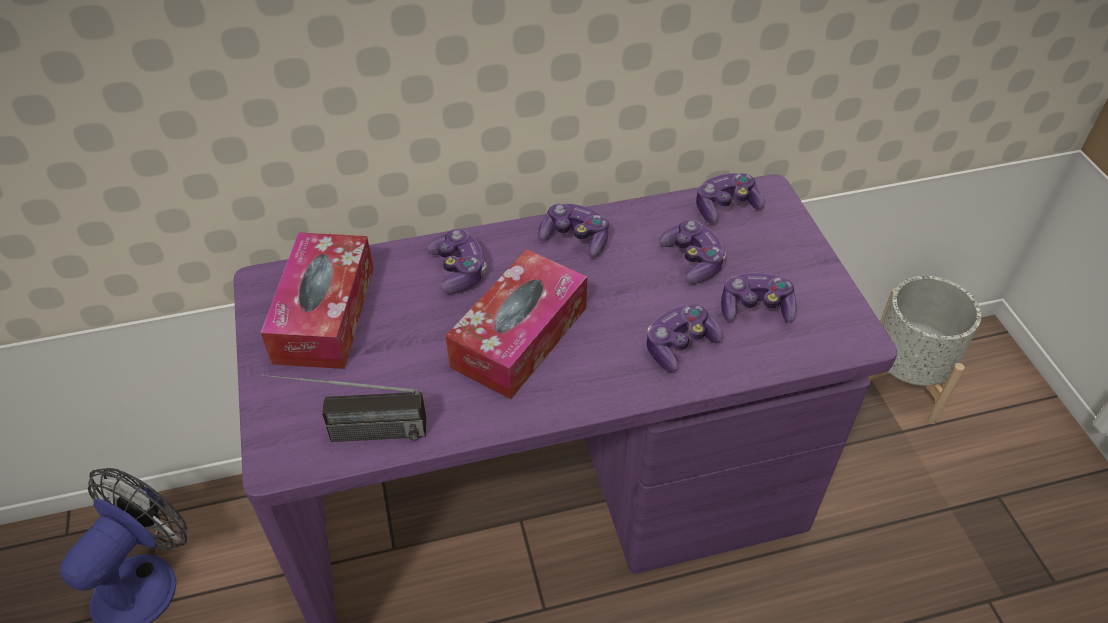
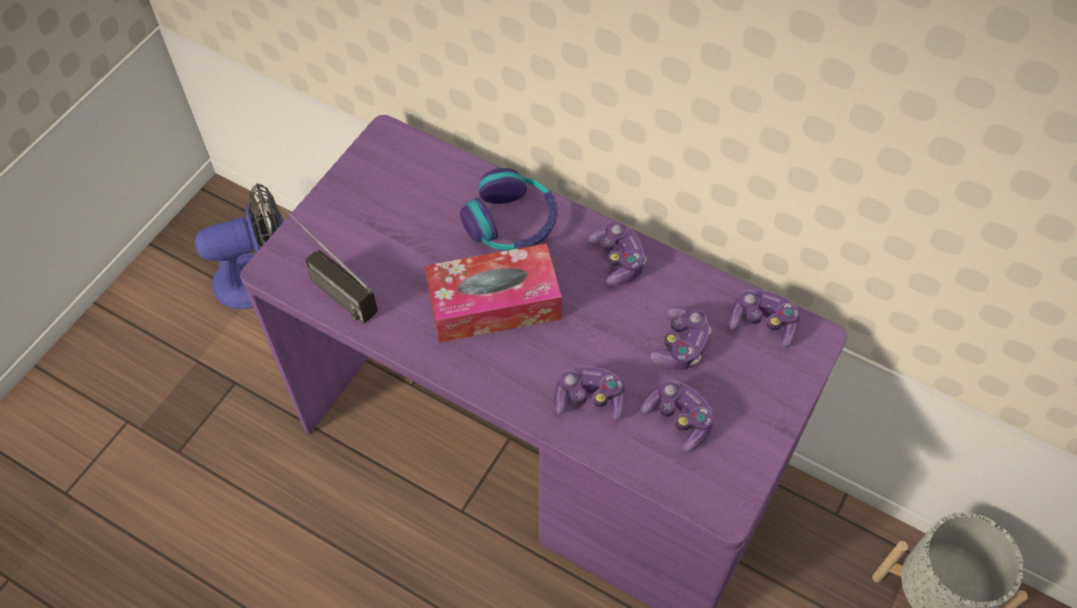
camera: 45 degrees right, 10 degrees up
(325, 314) = (397, 189): tissue box -> none
(458, 270) = (511, 222): game controller -> headphones

